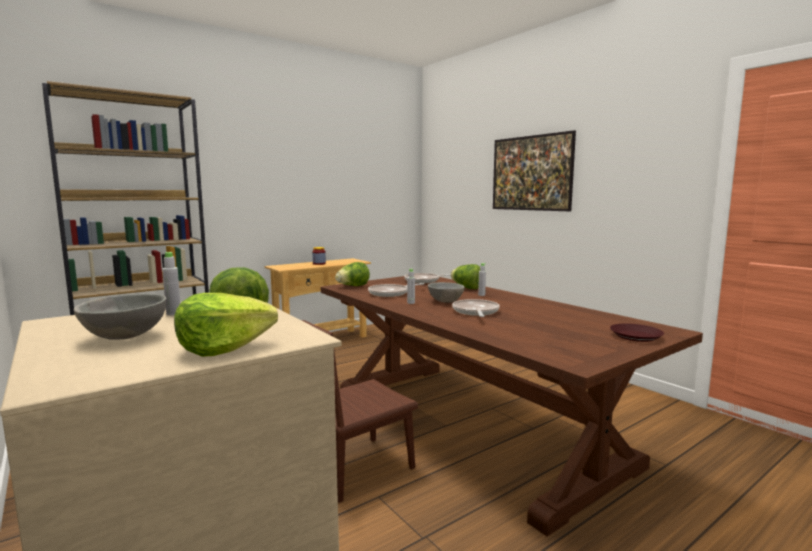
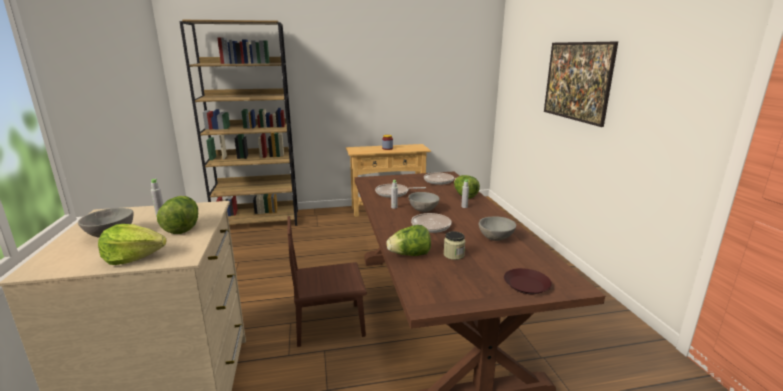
camera: 25 degrees right, 10 degrees up
(353, 286) = (376, 180): lettuce -> lettuce (409, 255)
(536, 327) = (453, 255): none -> jar
(552, 311) = (496, 238): none -> grey bowl

